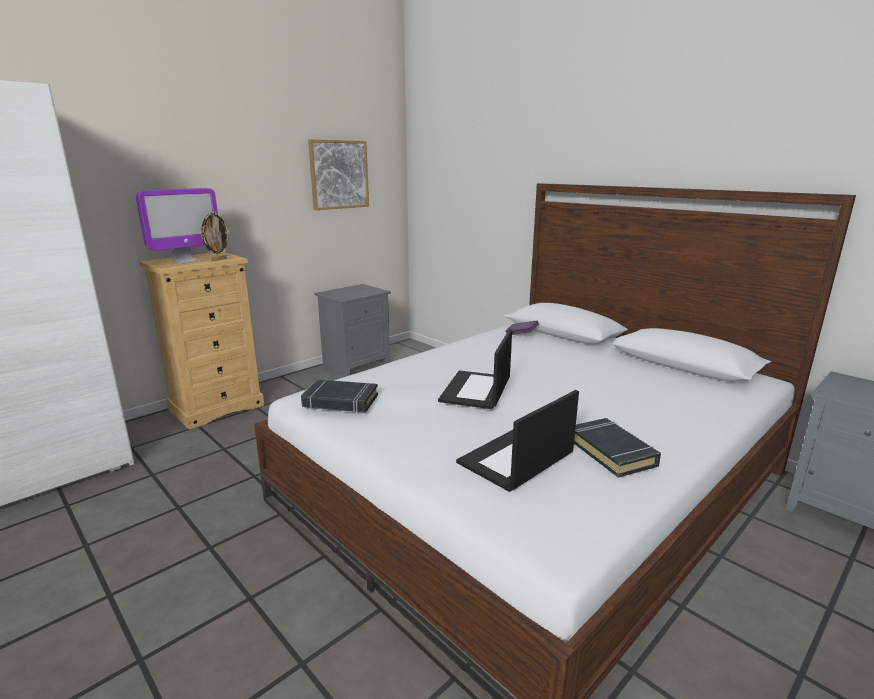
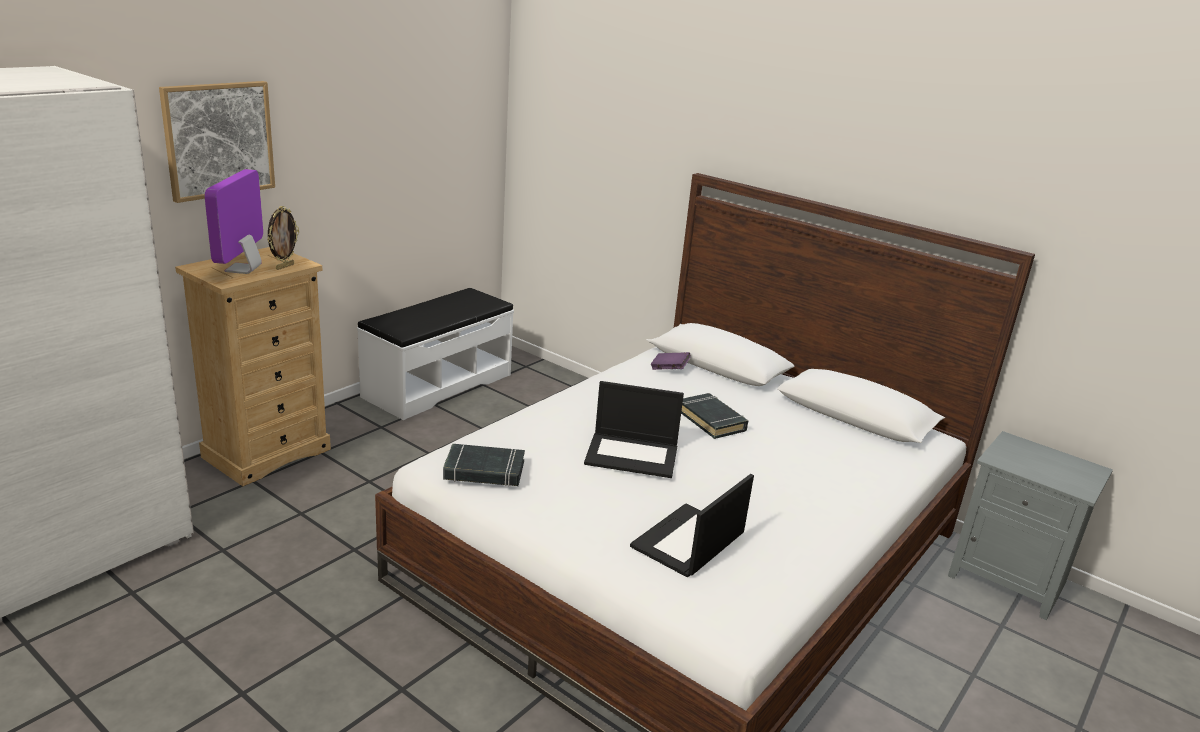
camera: 10 degrees left, 5 degrees up
(186, 261) = (243, 269): monitor -> monitor turned 150 degrees clockwise
(339, 174) = (422, 129): picture -> picture (218, 140)
(356, 365) = (437, 385): grey nightstand -> white bench
(476, 390) = (633, 455): laptop -> laptop turned 90 degrees counterclockwise
(611, 452) = (781, 531): black book -> black book (711, 420)

